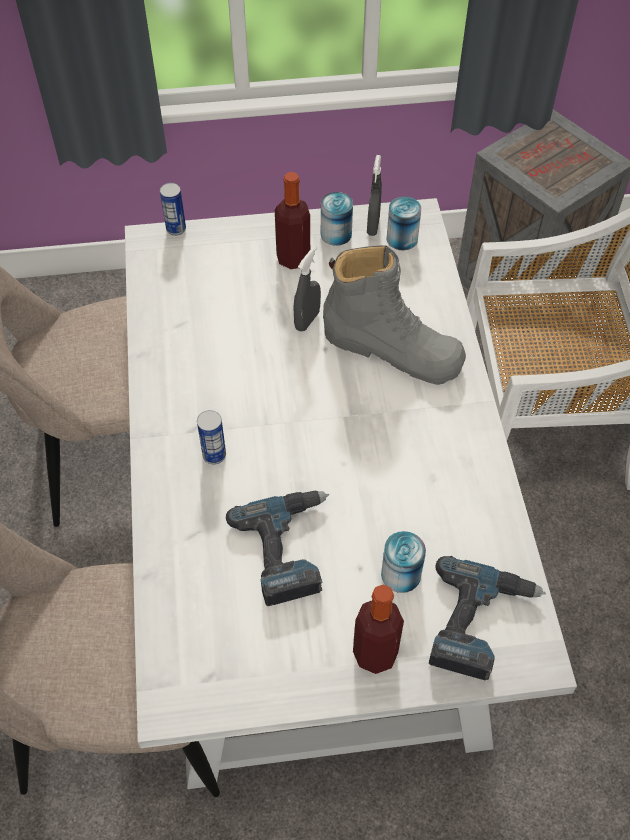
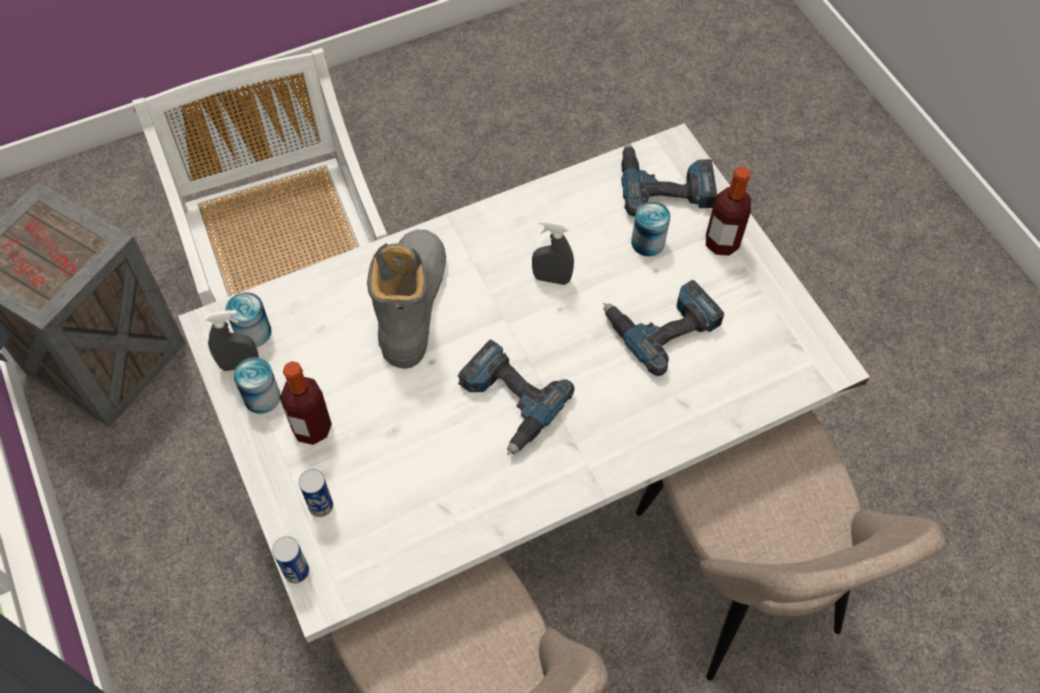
camera: 110 degrees left, 5 degrees up
(214, 455) = (594, 415): can -> can (321, 506)
(259, 393) = (508, 401): none -> power drill
(307, 320) = (399, 388): grey spray bottle -> grey spray bottle (551, 278)

